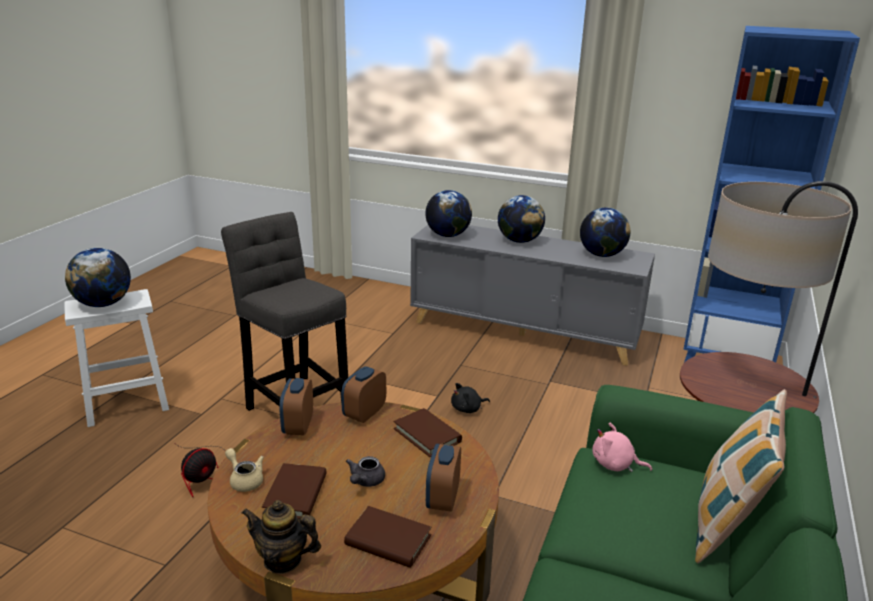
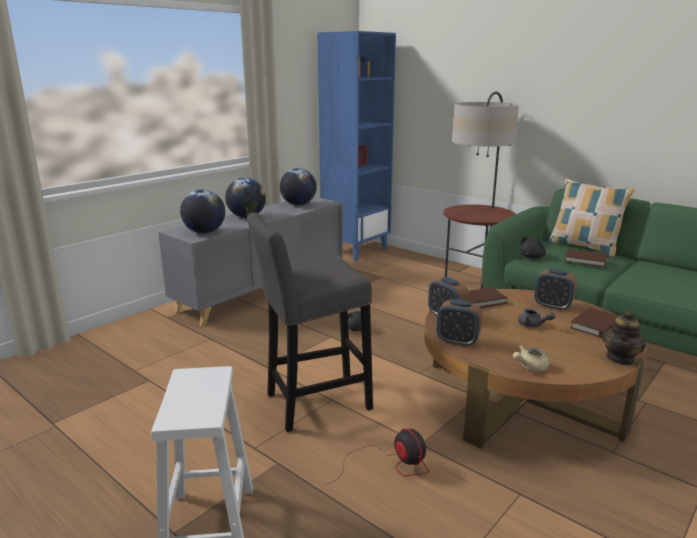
camera: 70 degrees left, 5 degrees down
(103, 304) = (195, 399): globe -> none
(295, 494) = (548, 349): brown book -> brown book (585, 260)
(615, 465) = (532, 257): pink plush toy -> black plush toy

